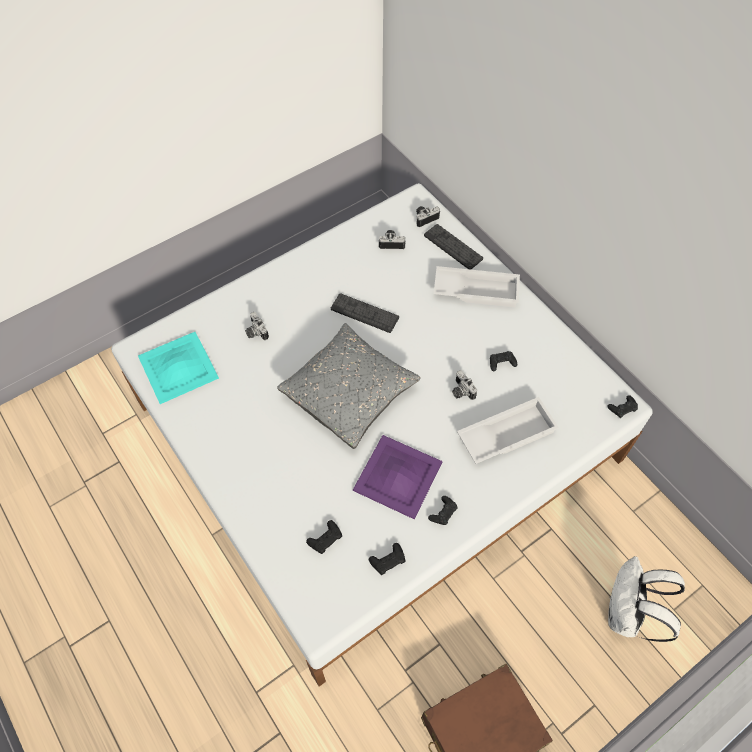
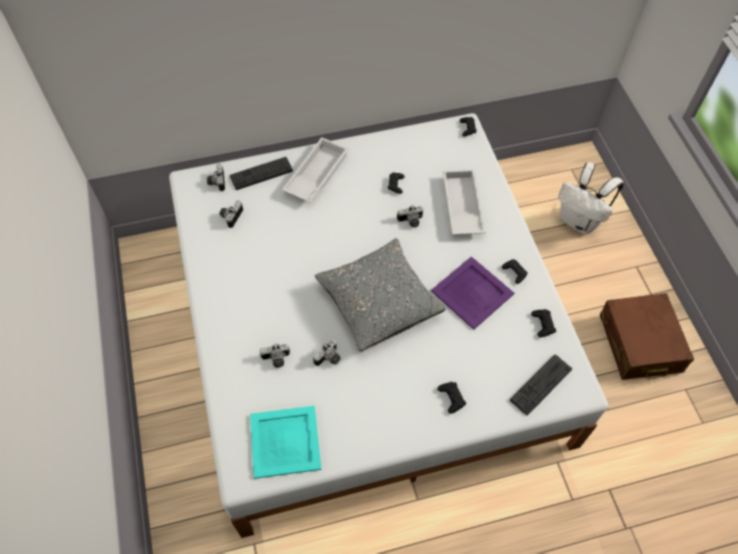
camera: 70 degrees left, 0 degrees up
(271, 373) = (329, 359): none -> camera
(325, 538) = (510, 364): black game controller -> black game controller (451, 398)
(364, 313) = (299, 263): keyboard -> keyboard (541, 384)

